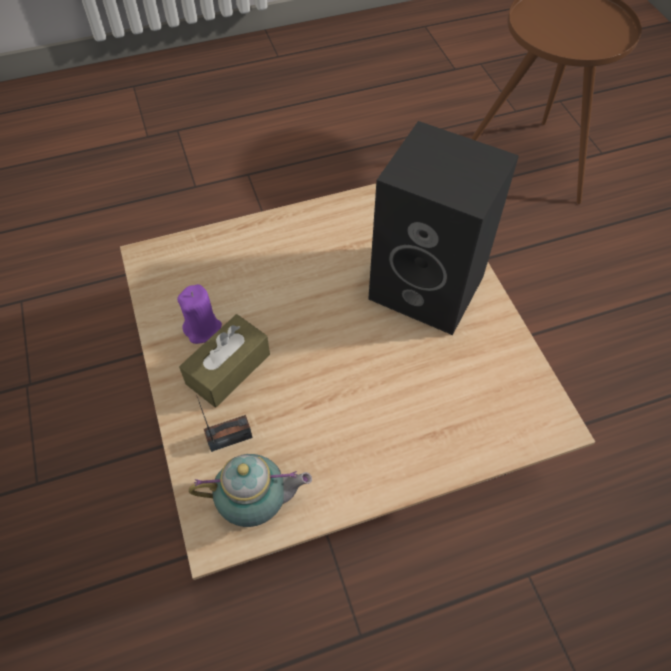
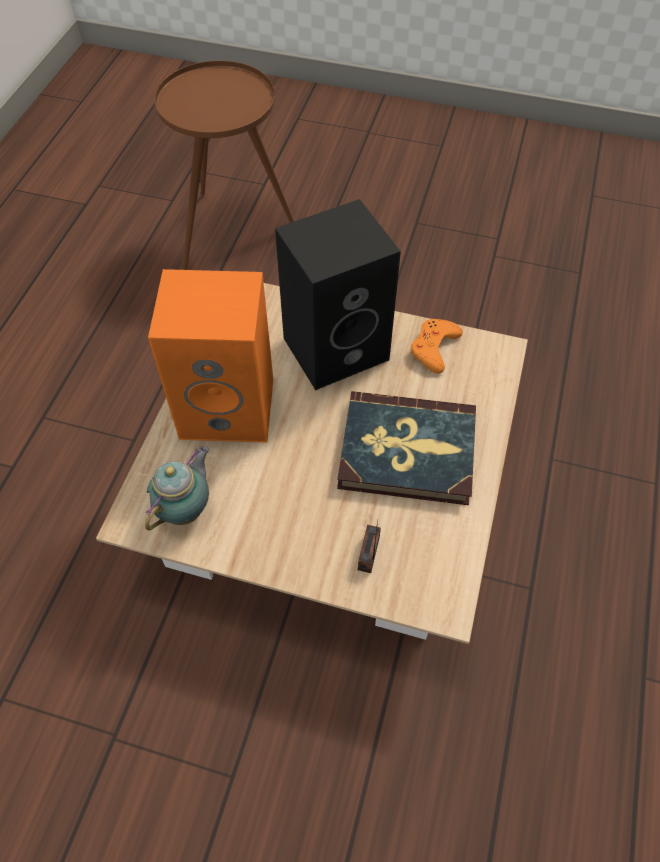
camera: 55 degrees left, 0 degrees up
(203, 328) = (247, 518): purple candle -> none
(228, 369) = (303, 520): brown tissue box -> none
(257, 505) = (439, 565): teapot -> teapot (186, 509)
(300, 252) = (230, 407): none -> orange speaker
(361, 408) = (407, 451): none -> book
(501, 363) = (434, 348): none -> orange game controller

